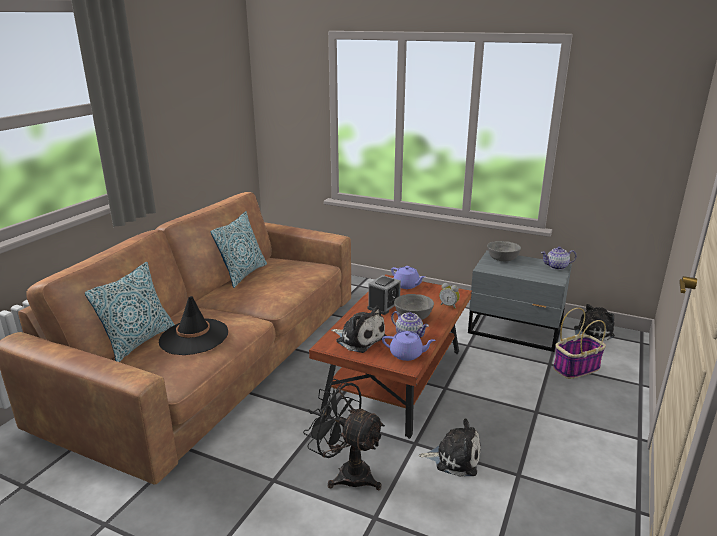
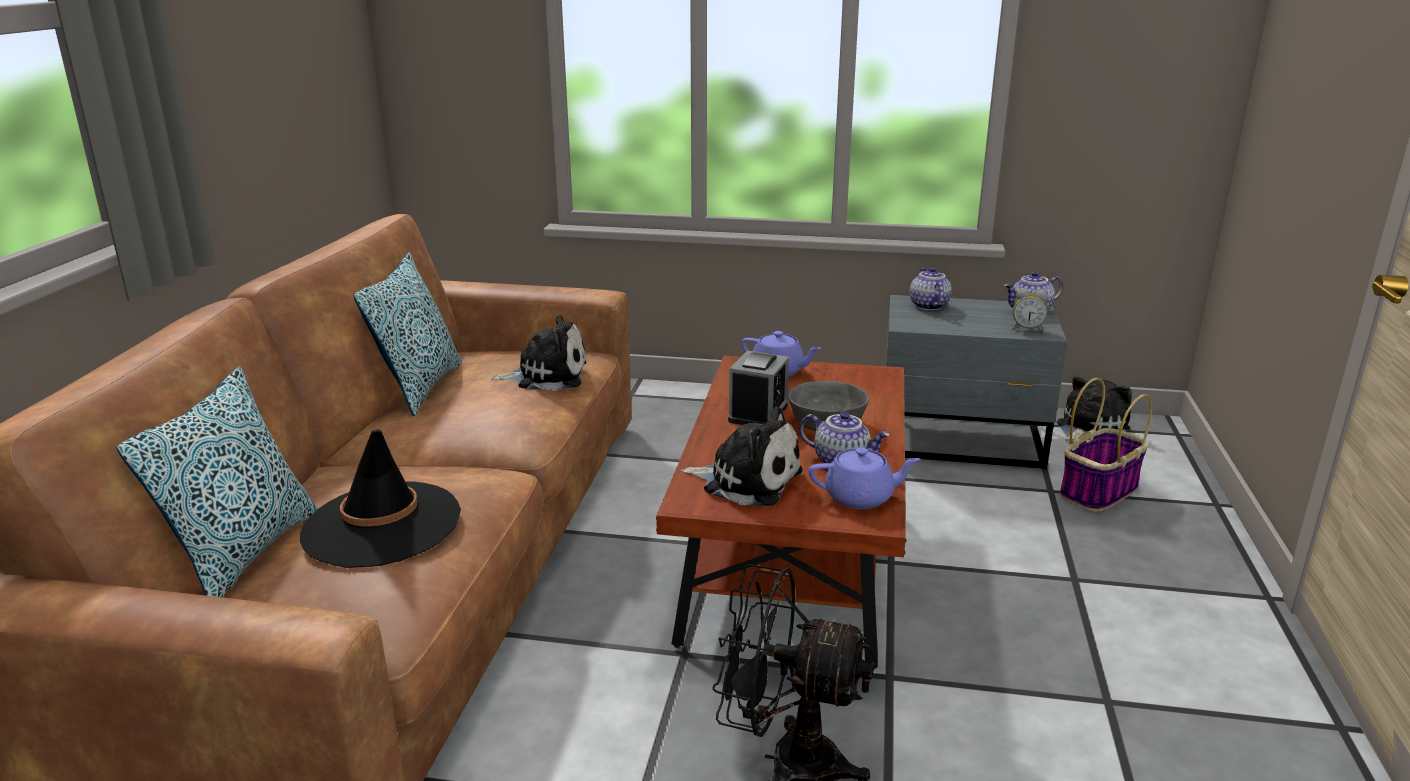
camera: 15 degrees left, 0 degrees up
(449, 305) = (881, 398): alarm clock -> alarm clock (1027, 329)
(454, 458) = (977, 692): plush toy -> plush toy (547, 376)
(502, 258) = (927, 306): grey bowl -> teapot

